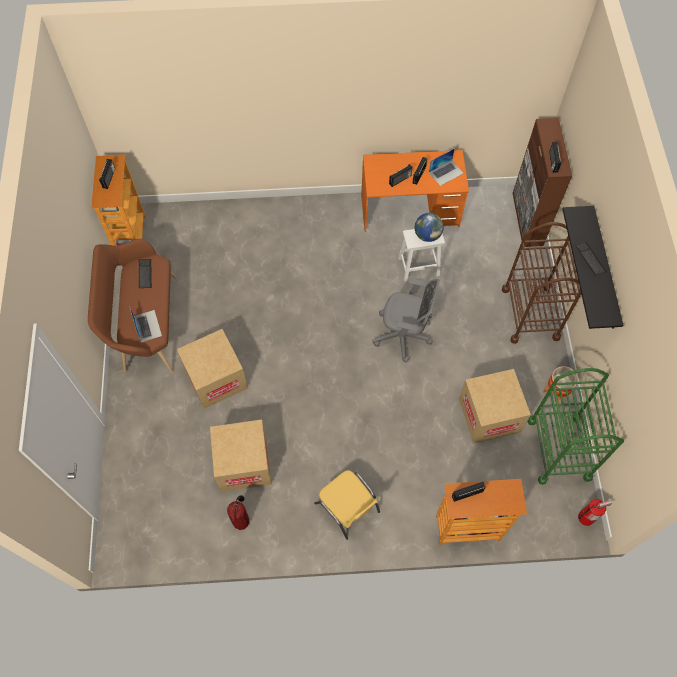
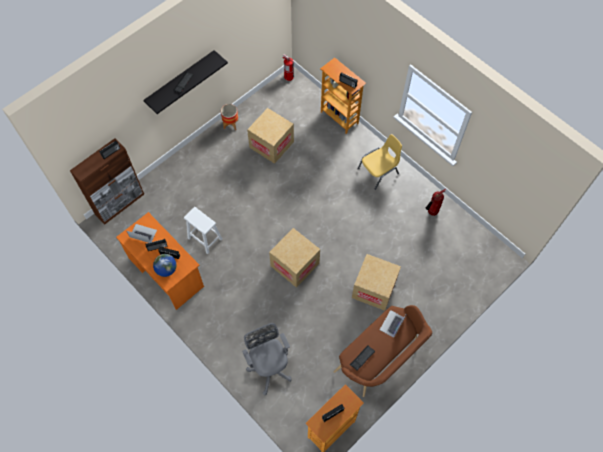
camera: 130 degrees left, 0 degrees up
(243, 464) = (404, 234): cardboard box -> cardboard box (295, 264)
(348, 508) = (379, 171): yellow chair -> yellow chair turned 45 degrees clockwise
(404, 336) = (259, 214): grey office chair -> grey office chair (269, 367)
(427, 235) = (197, 218): globe -> globe (166, 269)
(530, 313) = (190, 163): brown cart -> none
(559, 449) = (263, 105): green cart -> none

